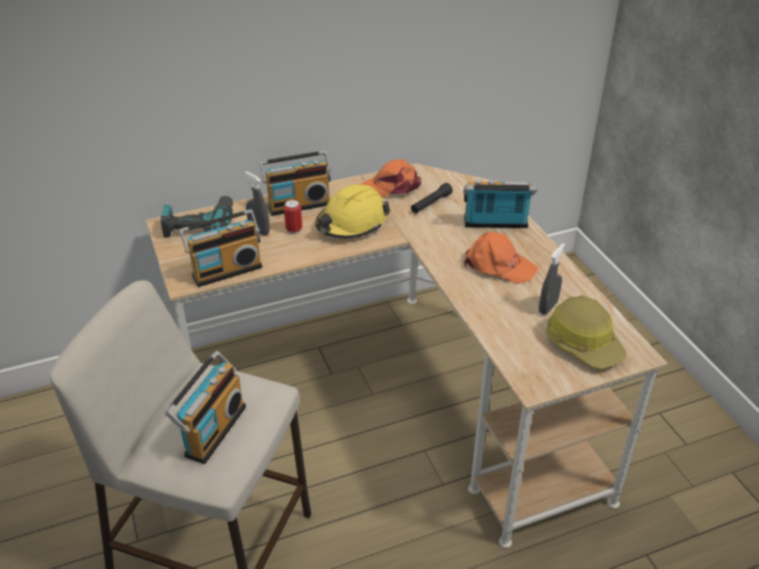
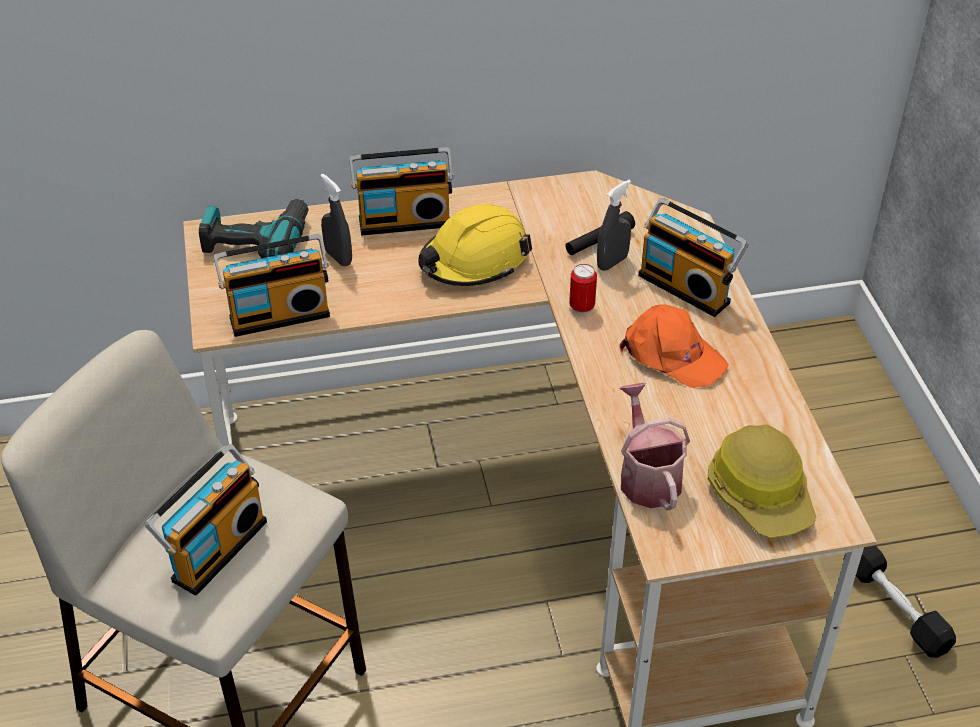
camera: 10 degrees right, 5 degrees up
(294, 230) = (388, 262): can -> can (581, 307)
(391, 187) = (546, 207): orange cap -> none
(495, 224) = (686, 287): radio -> radio turned 150 degrees counterclockwise
(505, 341) = (647, 476): none -> watering can
(548, 307) = (725, 431): grey spray bottle -> grey spray bottle (612, 262)
(649, 423) = (894, 607): none -> black dumbbell

